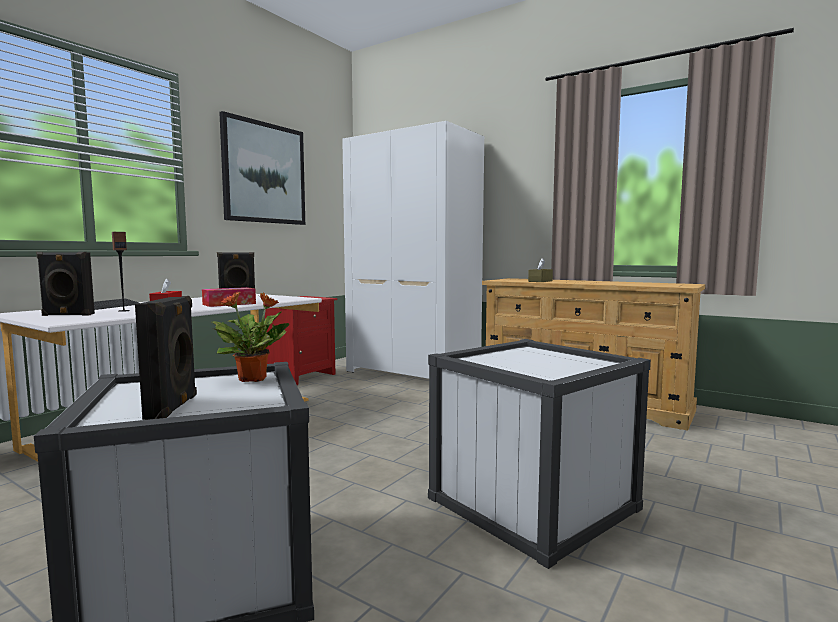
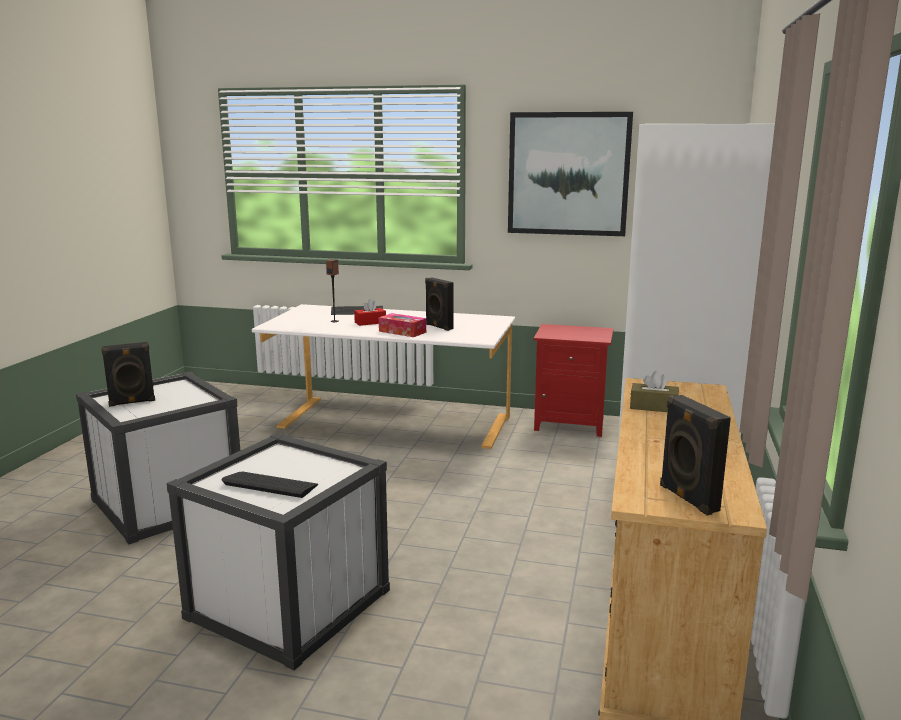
camera: 70 degrees right, 10 degrees up
(67, 315) = (303, 318): black speaker -> black speaker (687, 498)
(254, 379) = (198, 402): potted plant -> none
(555, 365) = (270, 485): none -> keyboard

